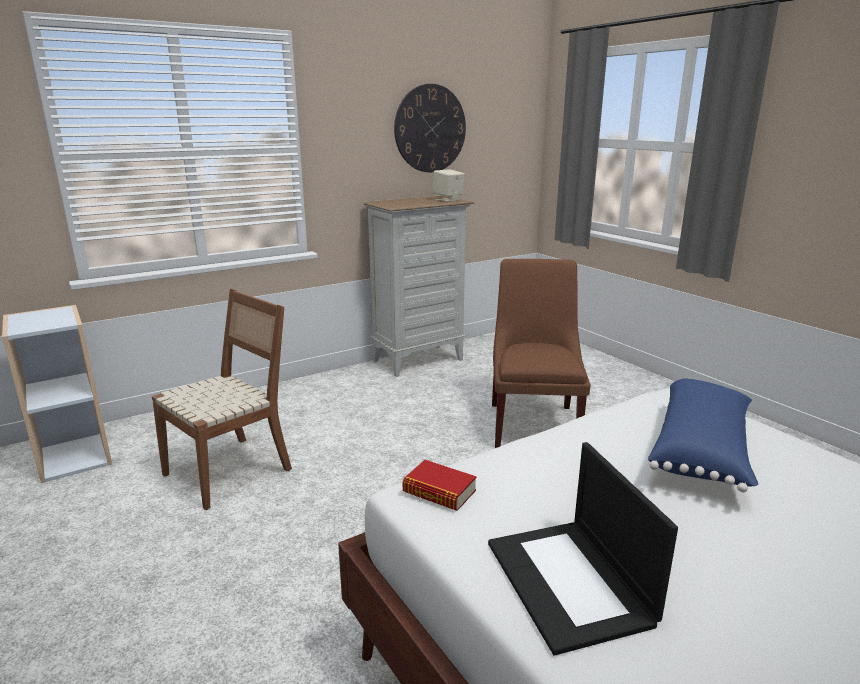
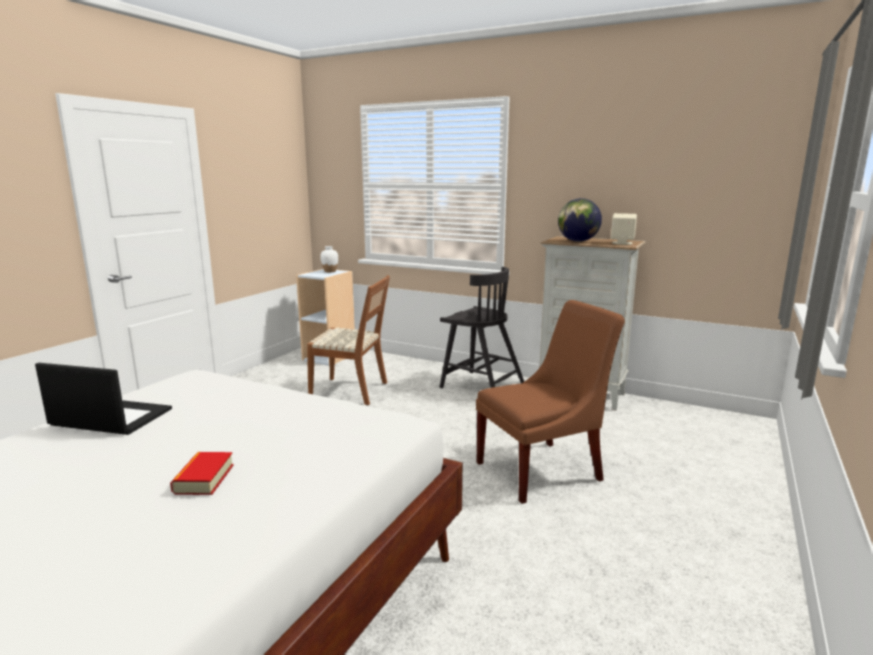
camera: 60 degrees right, 5 degrees down
(42, 315) = (330, 271): none -> white vase
(335, 393) = (481, 386): none -> black chair
(413, 203) = (577, 241): none -> globe
(430, 129) = (637, 173): wall clock -> none
(439, 491) = (197, 378): book -> book (204, 479)
(570, 583) = (110, 418): laptop -> laptop turned 60 degrees clockwise
(702, 450) = (292, 437): blue pillow -> none

